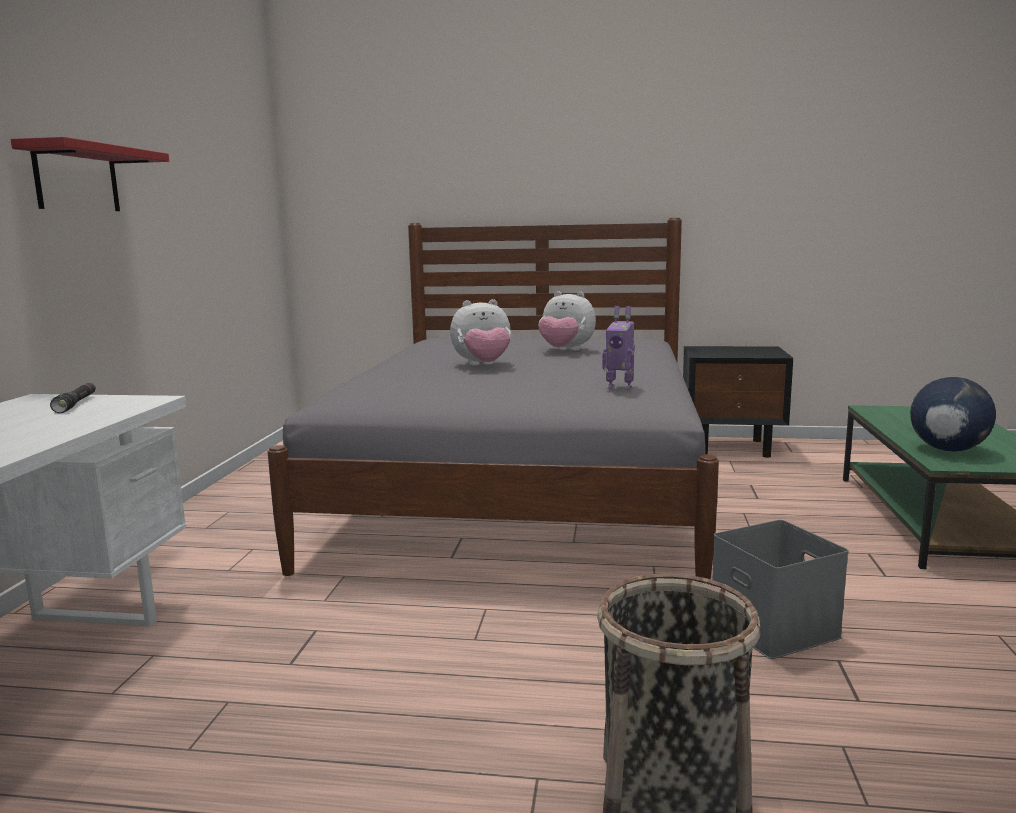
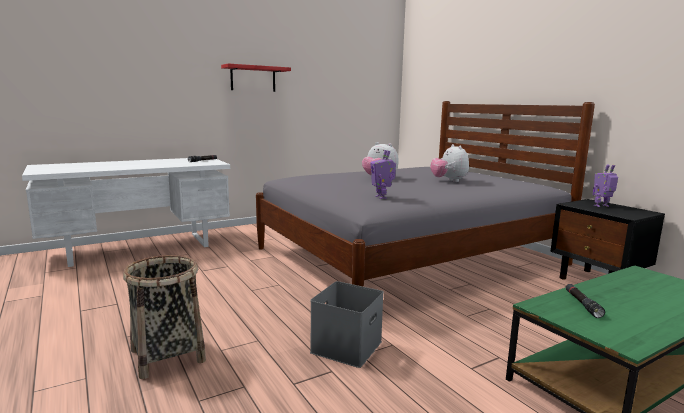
camera: 50 degrees right, 0 degrees up
(724, 350) = (602, 206): none -> toy robot
(947, 449) = (582, 304): globe -> black flashlight

